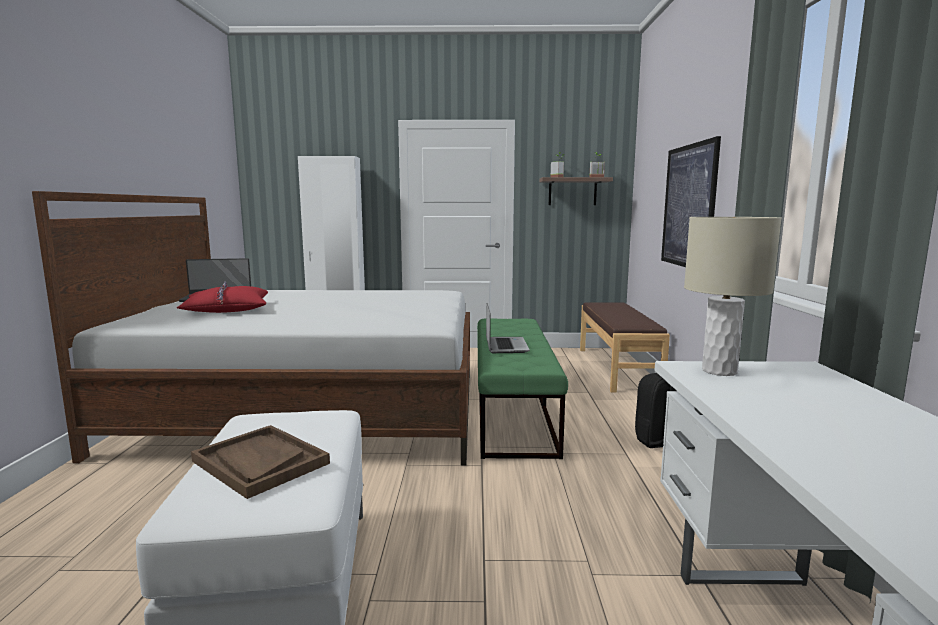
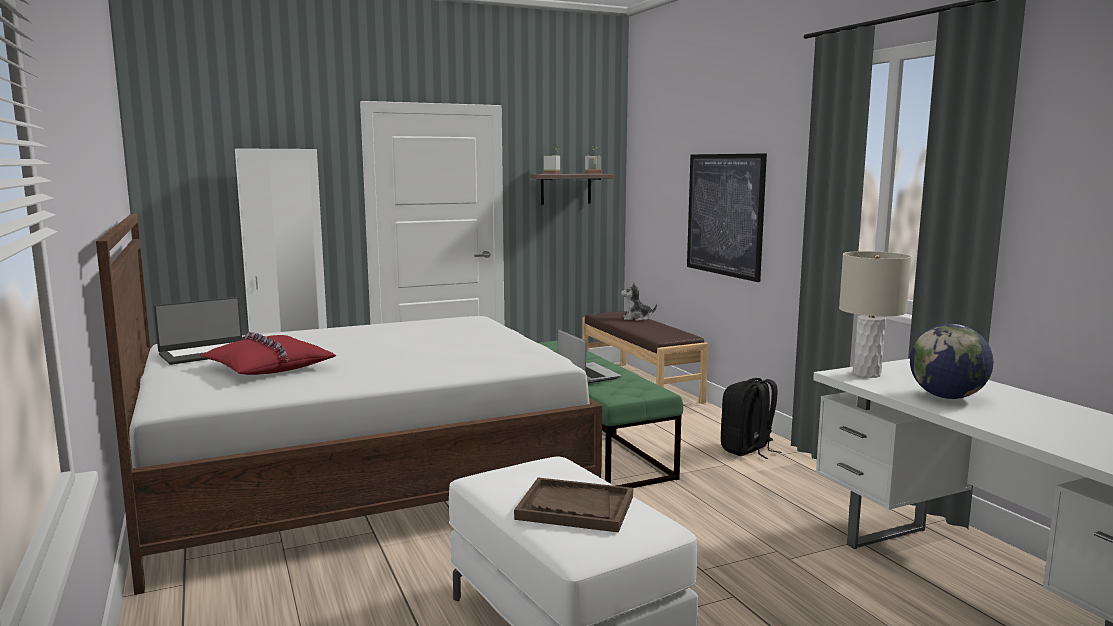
camera: 25 degrees left, 0 degrees up
(624, 308) = (637, 318): none -> plush toy
(792, 412) = (947, 397): none -> globe

